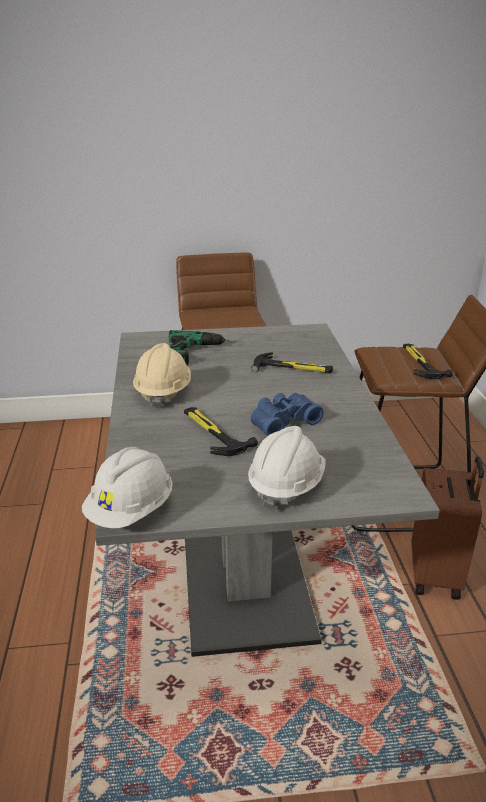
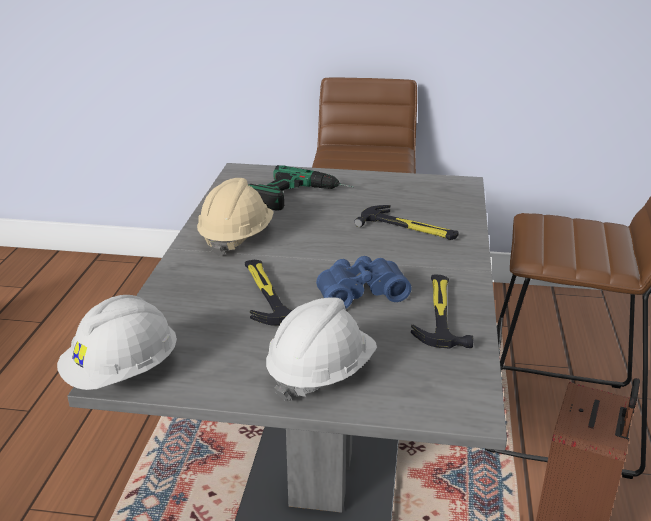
camera: 15 degrees right, 0 degrees up
(420, 363) = (593, 242): hammer -> hammer (439, 313)

